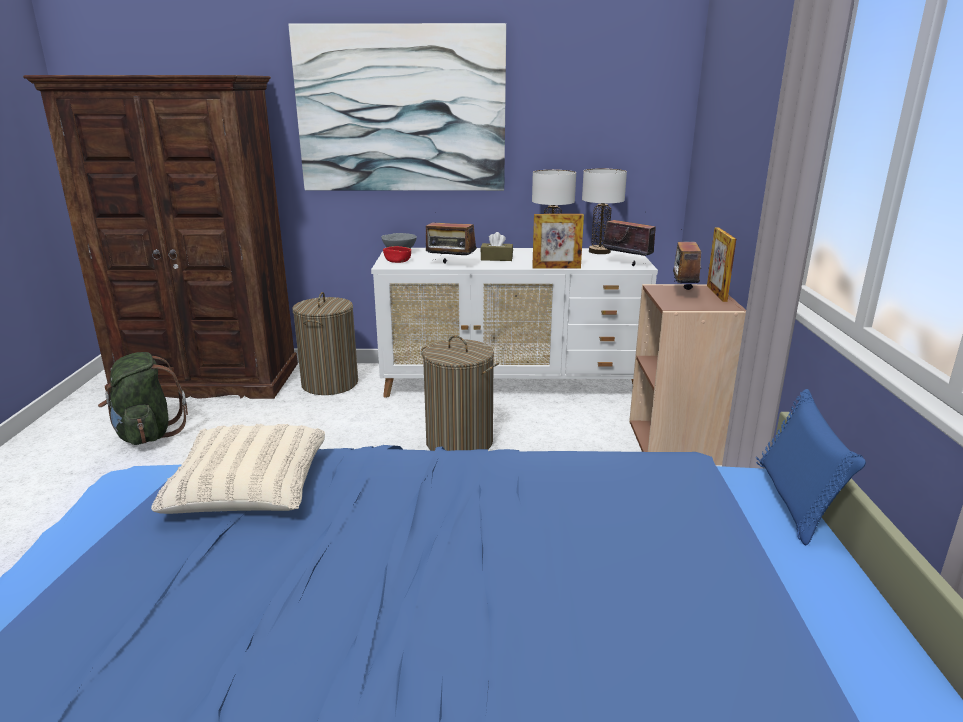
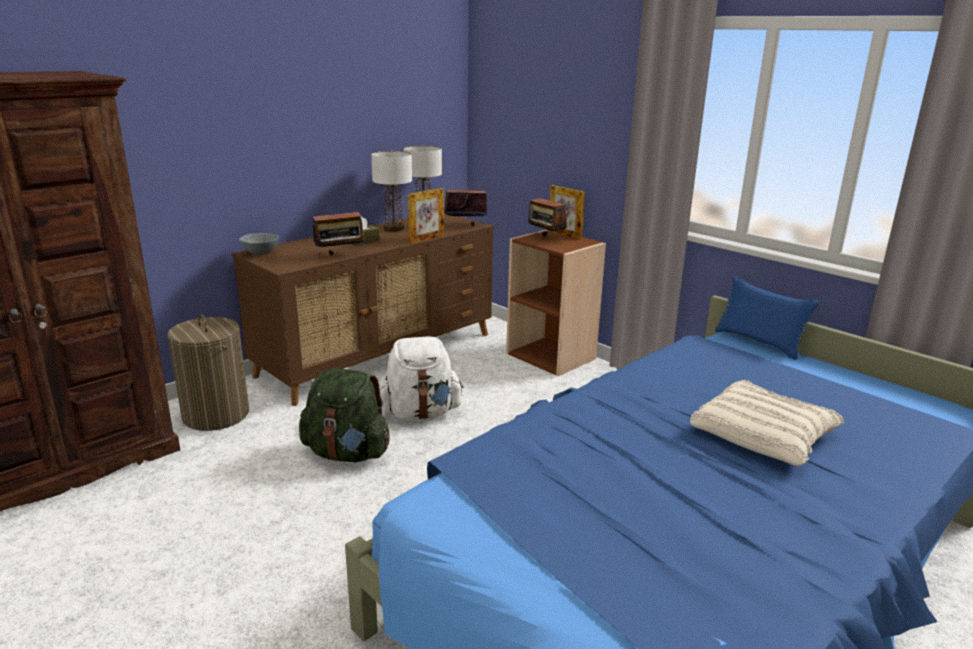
camera: 45 degrees left, 0 degrees up
(147, 434) = (92, 542): green backpack -> green backpack (347, 453)
(248, 486) = (526, 462): beige pillow -> beige pillow (763, 435)
(397, 261) = (283, 262): red bowl -> none
(401, 110) = (236, 104): picture -> none
(459, 442) = (420, 413): laundry basket -> white backpack
(510, 381) = (378, 354): white dresser -> brown dresser

